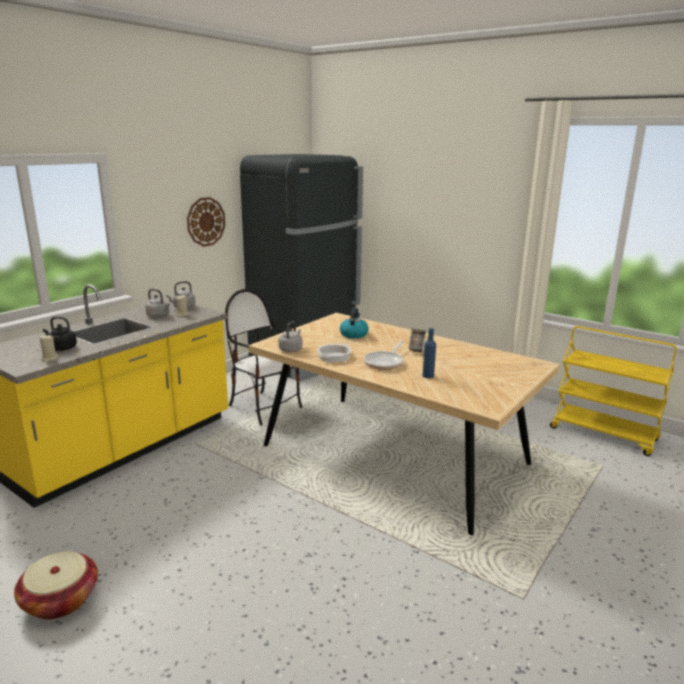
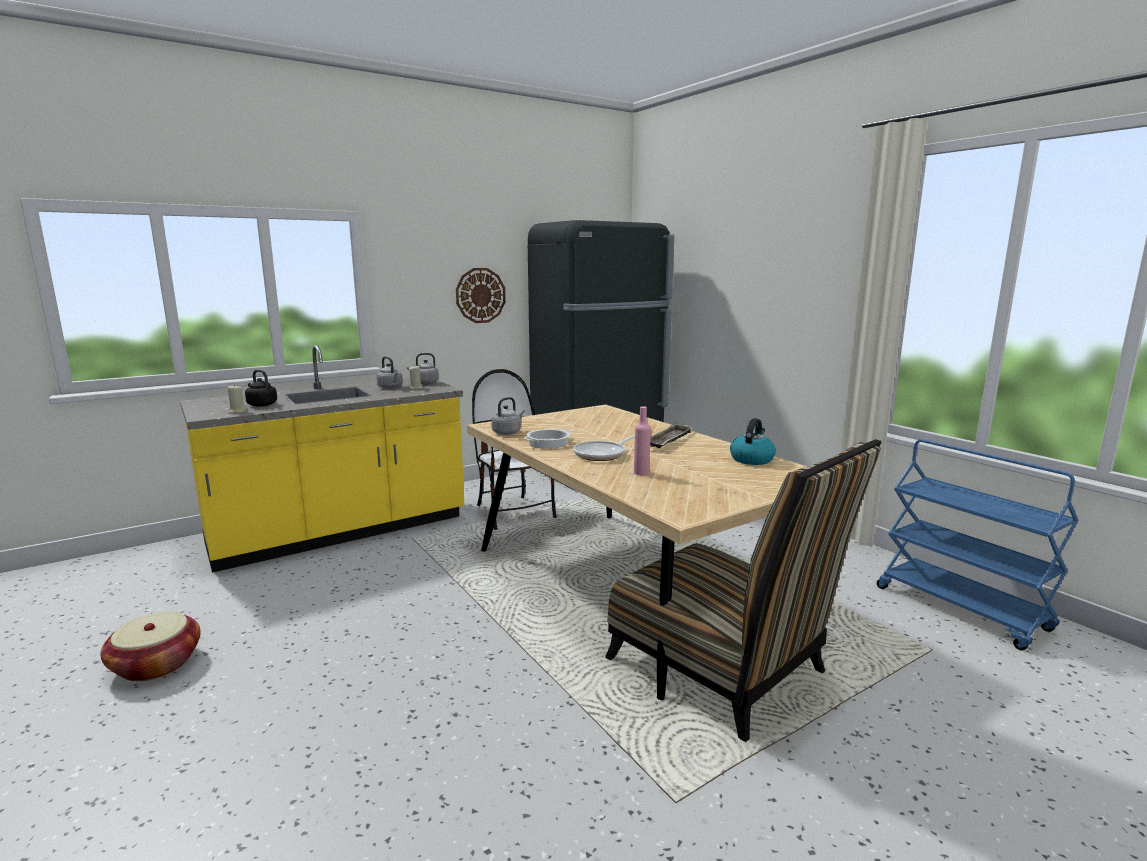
camera: 20 degrees right, 5 degrees down
(353, 334) = (599, 425): kettle -> kettle (751, 459)
(428, 376) = (641, 472): blue bottle -> pink bottle
(497, 506) = (725, 671): none -> chair
(604, 434) = (962, 609): yellow cart -> blue cart

